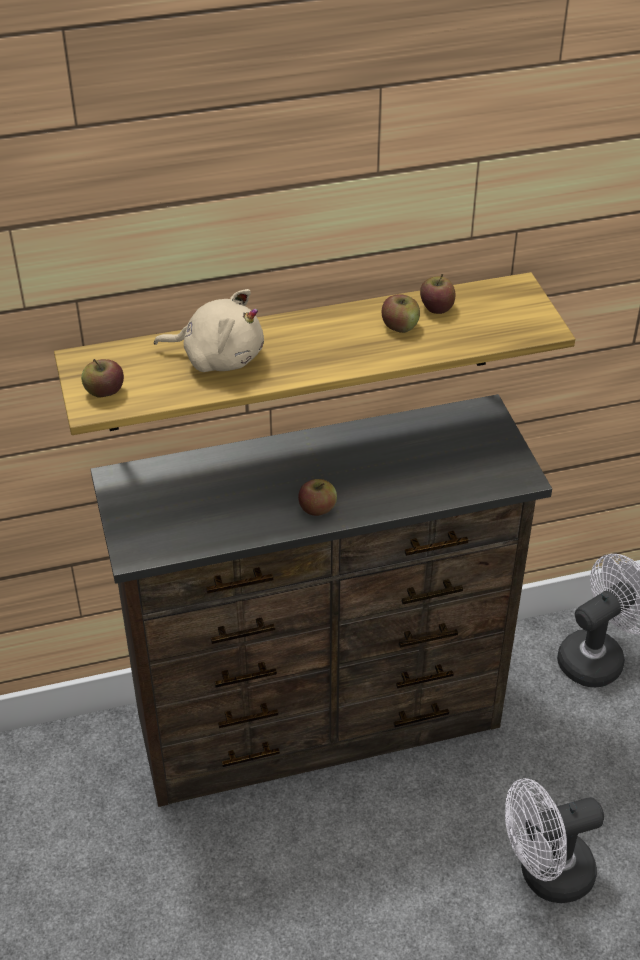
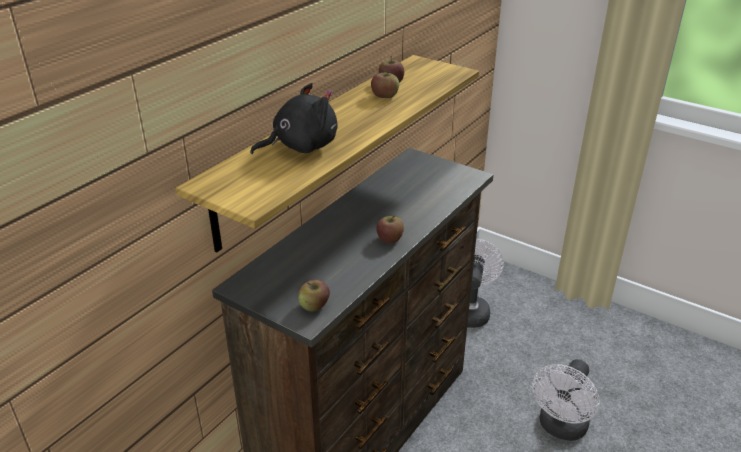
camera: 40 degrees left, 10 degrees down
(104, 392) = (249, 192): apple -> apple (314, 306)
(218, 357) = (301, 146): beige plush toy -> black plush toy

